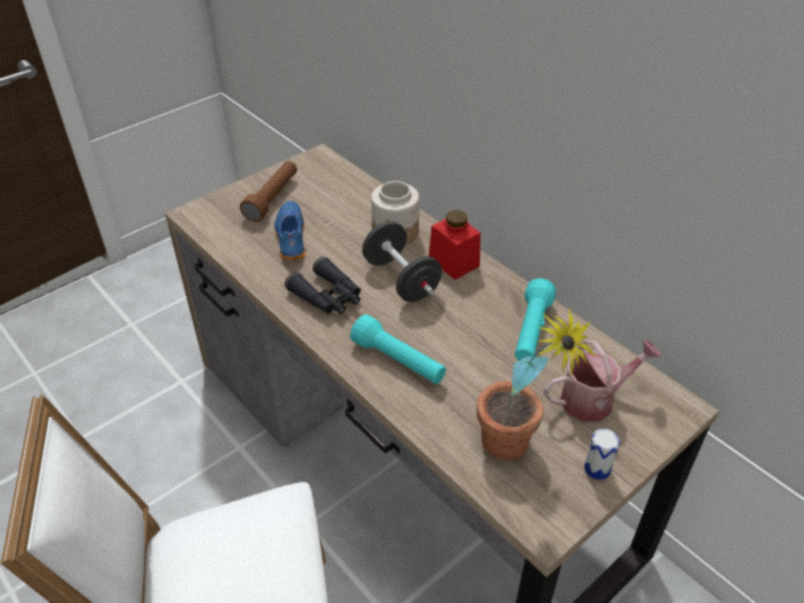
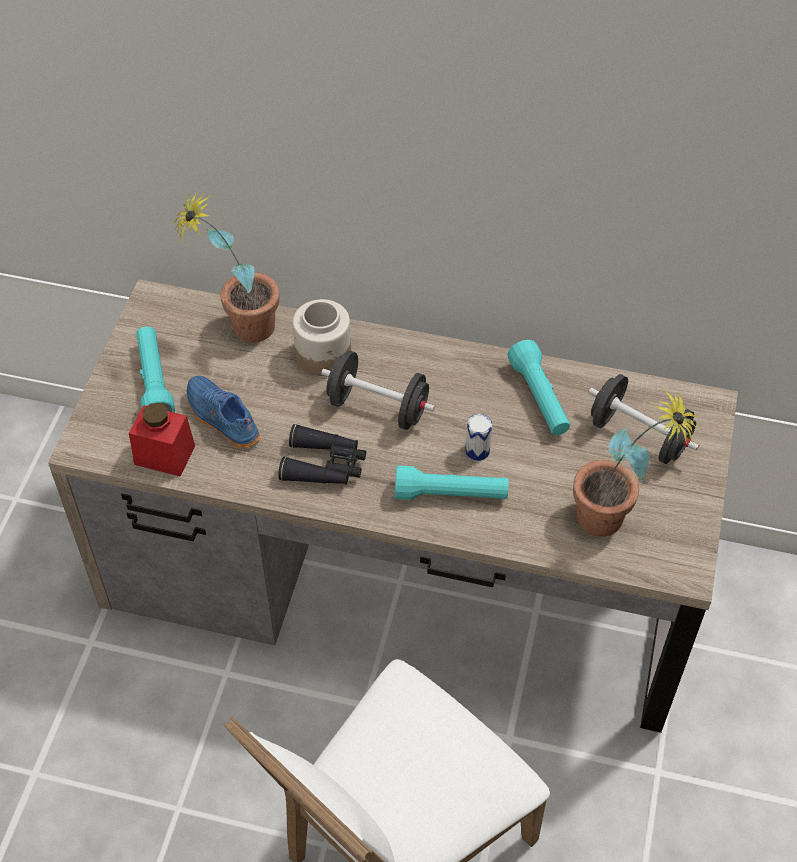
camera: 35 degrees left, 10 degrees up
(272, 199) = (154, 381): brown flashlight -> turquoise flashlight
(356, 194) = (240, 329): none -> potted plant
(453, 262) = (410, 360): red jar -> red jar (164, 455)
(594, 398) = (638, 436): watering can -> black dumbbell
(597, 469) = (686, 498): can -> can (477, 451)

